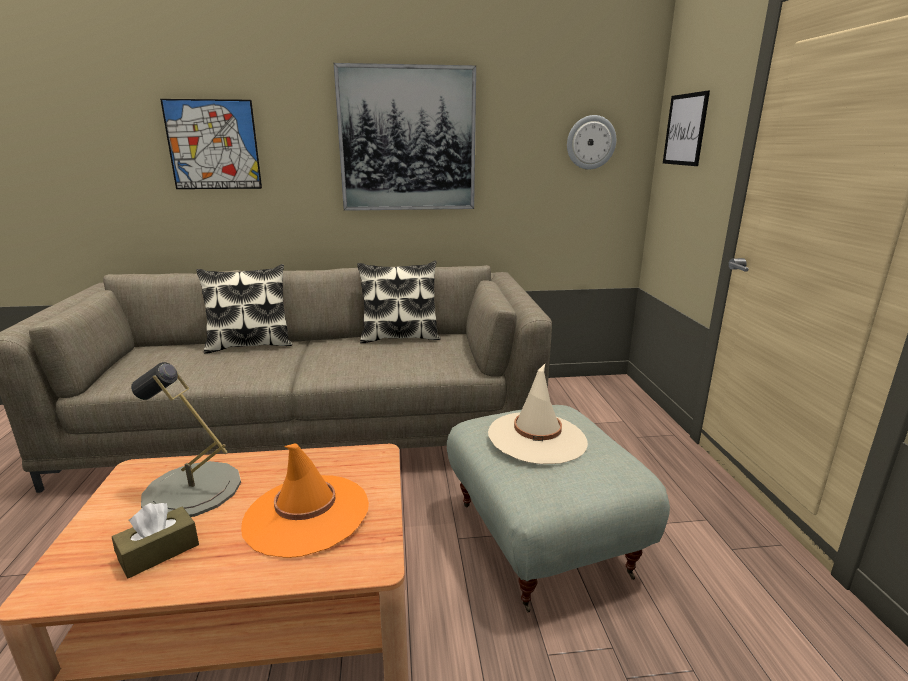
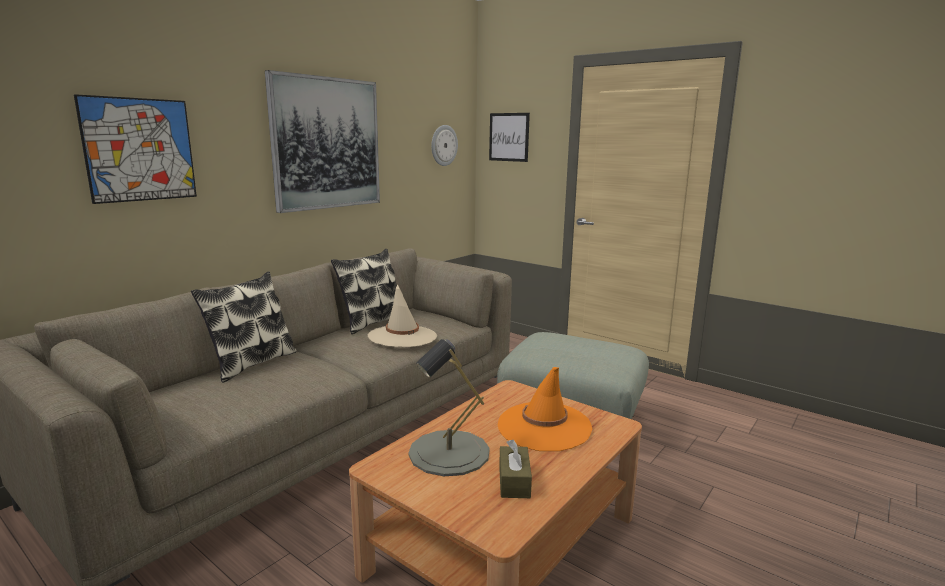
camera: 45 degrees left, 5 degrees down
(537, 438) = (567, 348): beige hat -> beige hat (402, 337)

